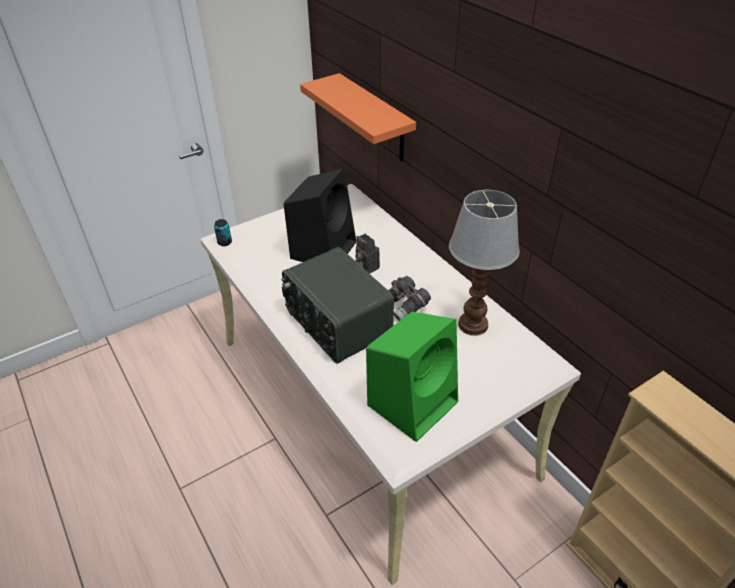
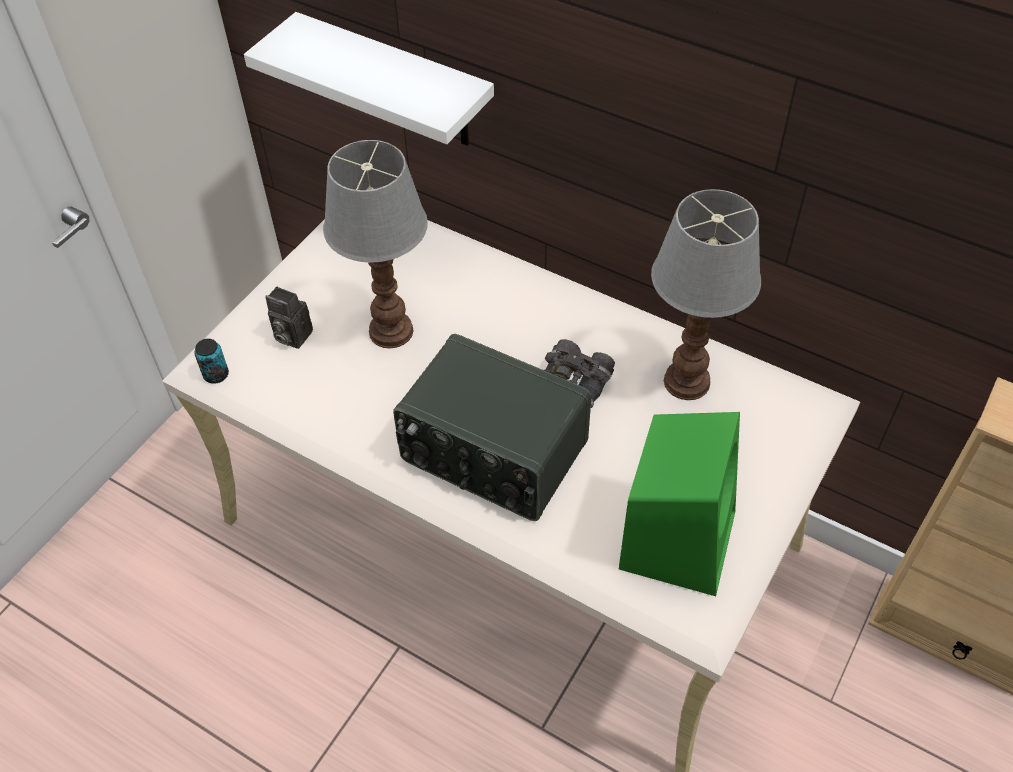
camera: 25 degrees left, 10 degrees up
(324, 249) = (390, 330): black speaker -> table lamp
(365, 267) = (476, 340): camera -> camera (291, 336)
(375, 119) = (395, 82): orange shelf -> white shelf

